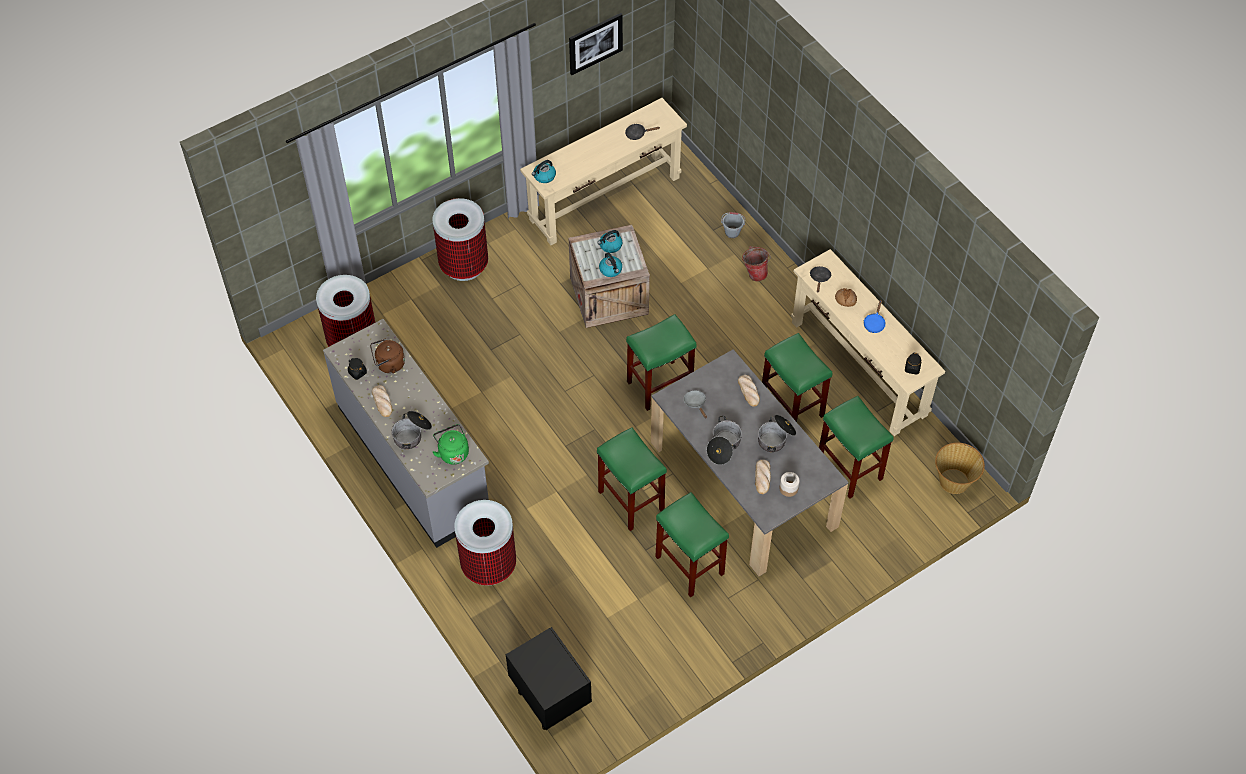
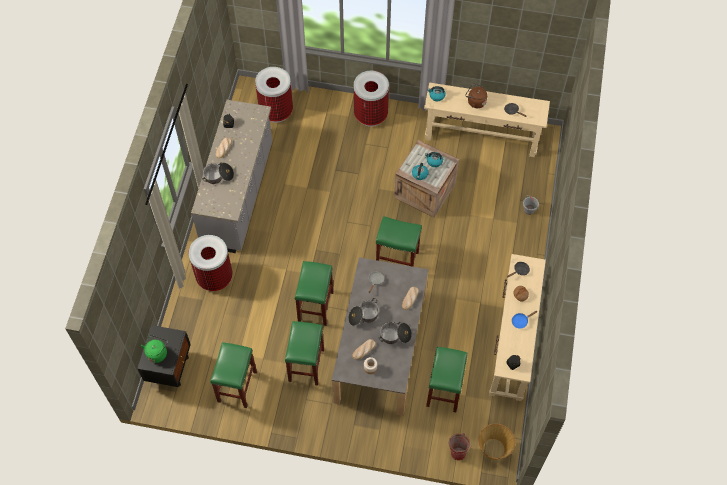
camera: 45 degrees right, 5 degrees up
(389, 364) = (247, 132): brown kettle -> brown kettle (475, 102)
(452, 452) = (226, 201): green kettle -> green kettle (157, 353)
(595, 43) = (512, 37): picture -> none
(754, 273) = (516, 242): bucket -> bucket (458, 450)
(792, 407) = (453, 331): green stool -> green stool (237, 387)

